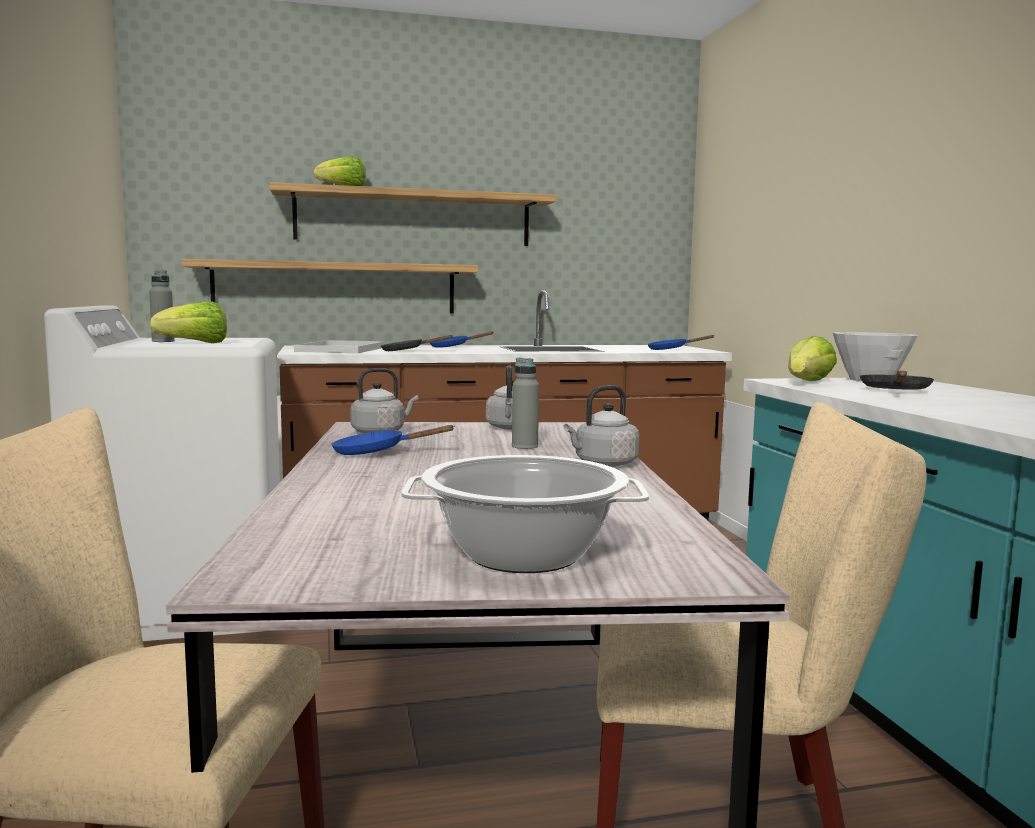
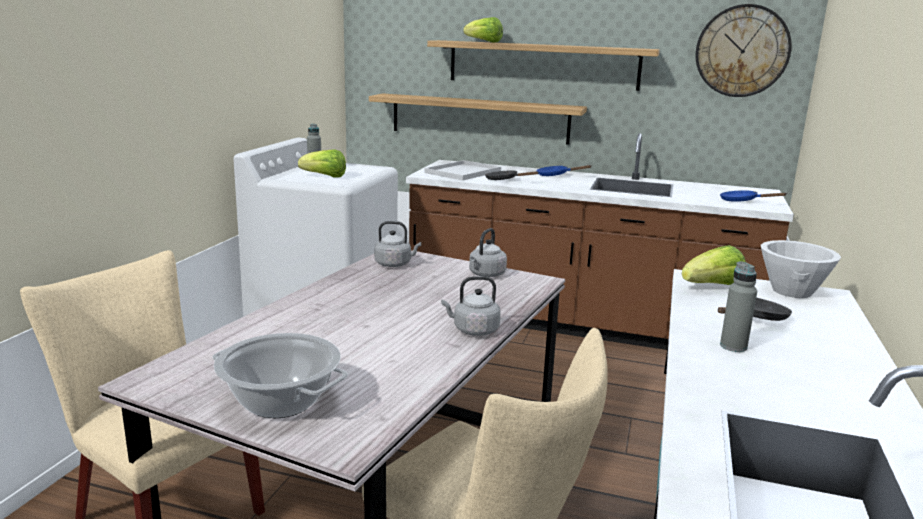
camera: 30 degrees right, 10 degrees up
(376, 452) = (358, 286): blue frying pan -> none
(524, 446) = (457, 299): grey bottle -> grey bottle (733, 346)
(627, 201) = (742, 51): none -> wall clock

